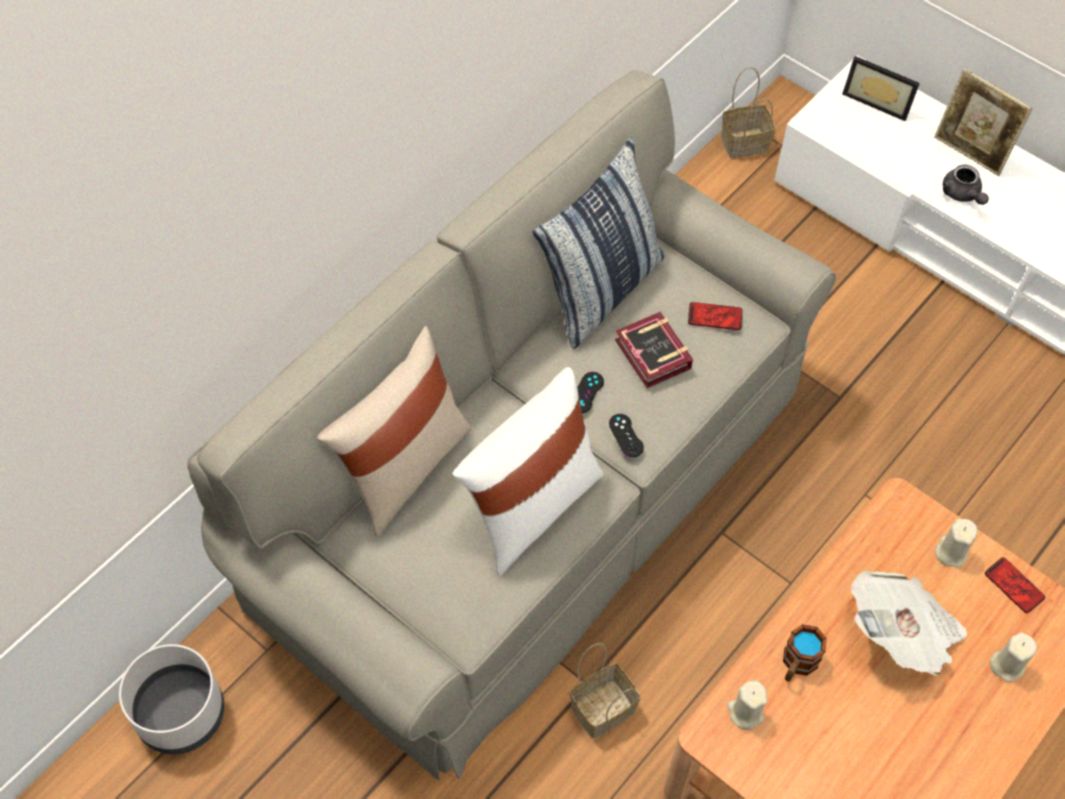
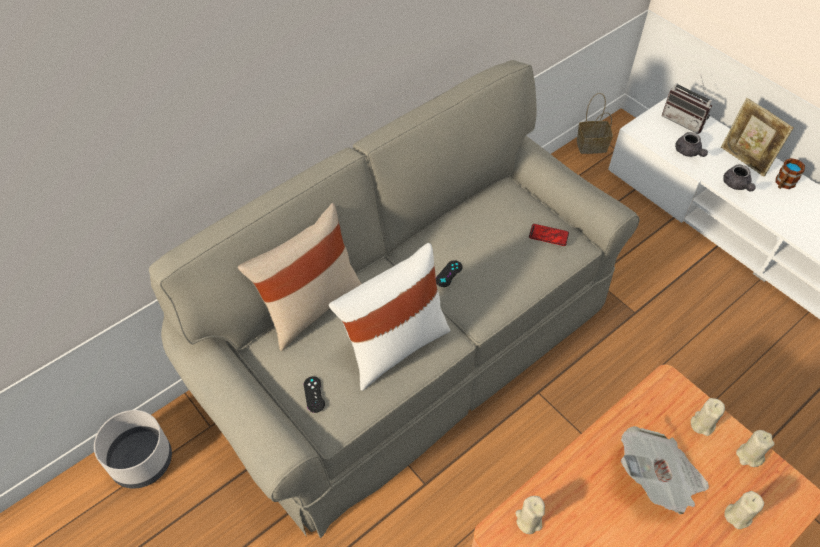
camera: 10 degrees right, 5 degrees down
(600, 290) = (471, 209): pillow -> none
(604, 707) = (434, 502): basket -> none
(626, 435) = (471, 306): black game controller -> black game controller (314, 394)
(653, 357) = (500, 256): book -> none
(797, 664) = (573, 490): mug -> mug (783, 184)
(878, 100) = (684, 121): picture frame -> radio
(889, 151) = (688, 152): none -> grey teapot
(1014, 585) = (749, 456): phone -> beige candle

